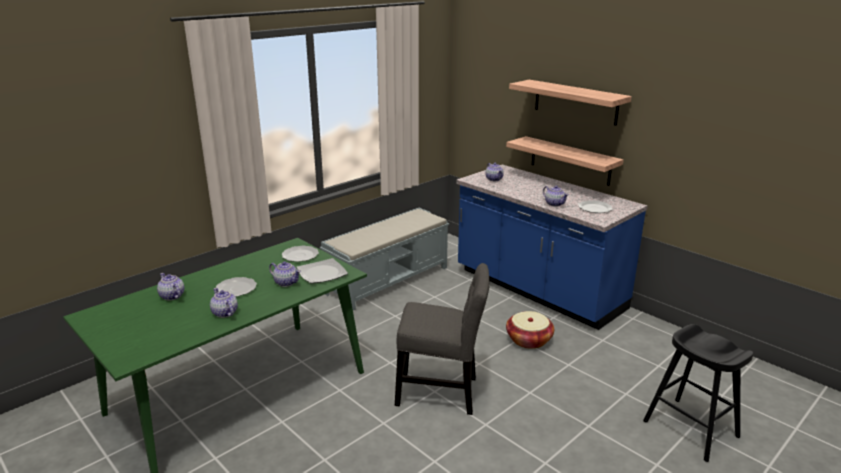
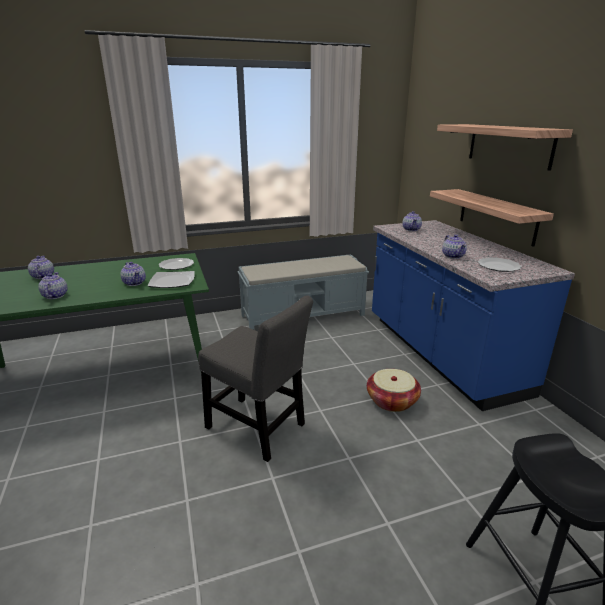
camera: 25 degrees right, 0 degrees up
(236, 289) = (92, 280): plate -> none

